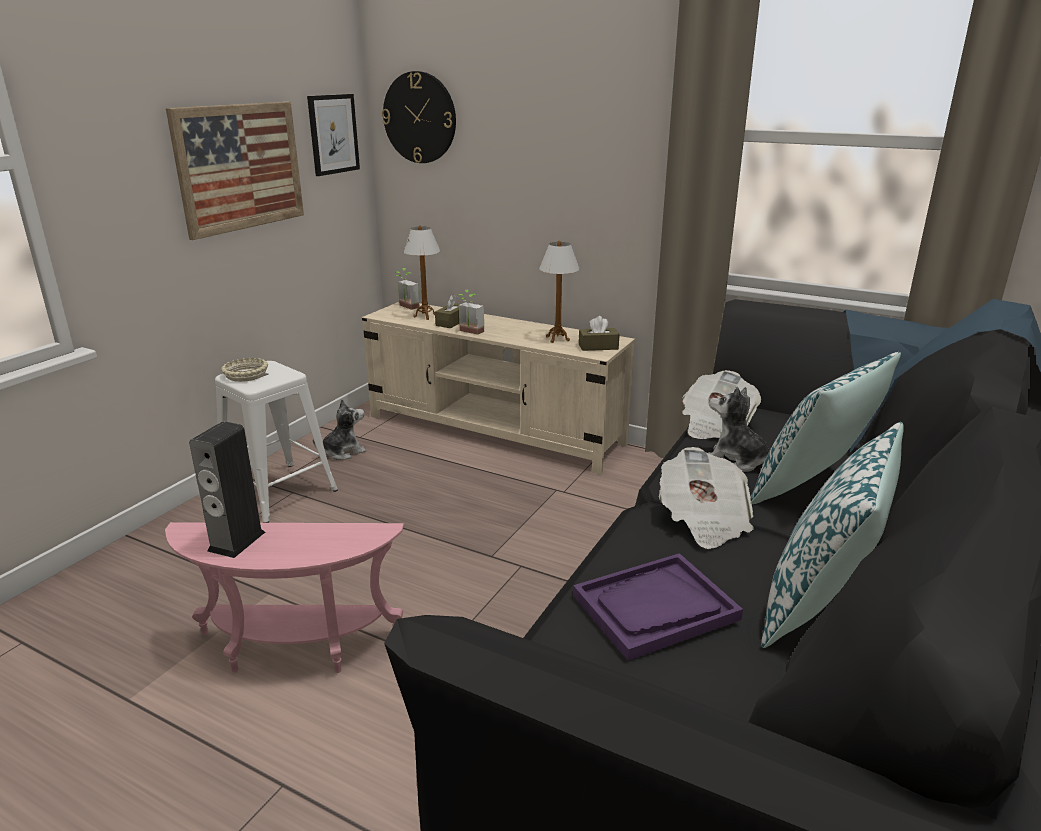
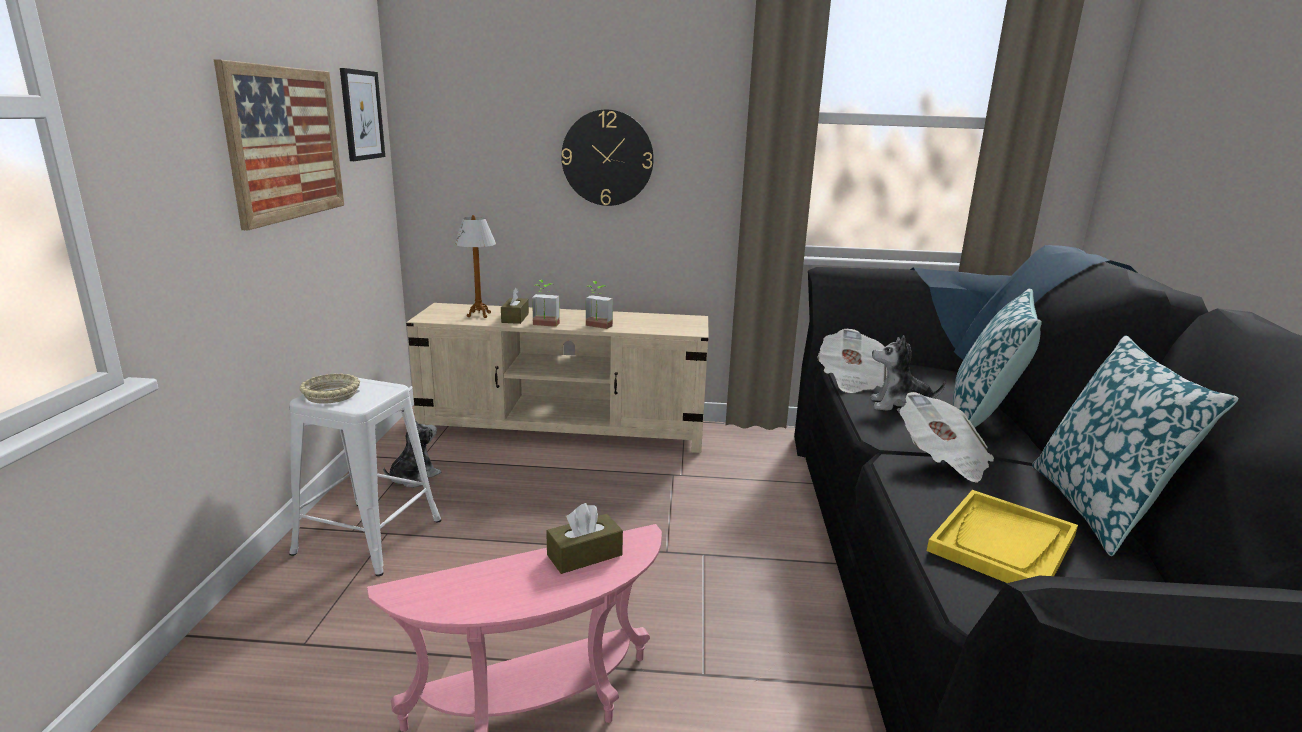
camera: 25 degrees left, 5 degrees down
(236, 541) = (484, 588): speaker -> none
(405, 307) = (446, 308): potted plant -> potted plant (596, 327)
(419, 118) = (456, 101): wall clock -> wall clock (607, 158)
(557, 339) = (640, 323): table lamp -> none
(598, 347) = (685, 325): brown tissue box -> brown tissue box (584, 555)
(655, 608) = (1002, 543): purple tray -> yellow tray

